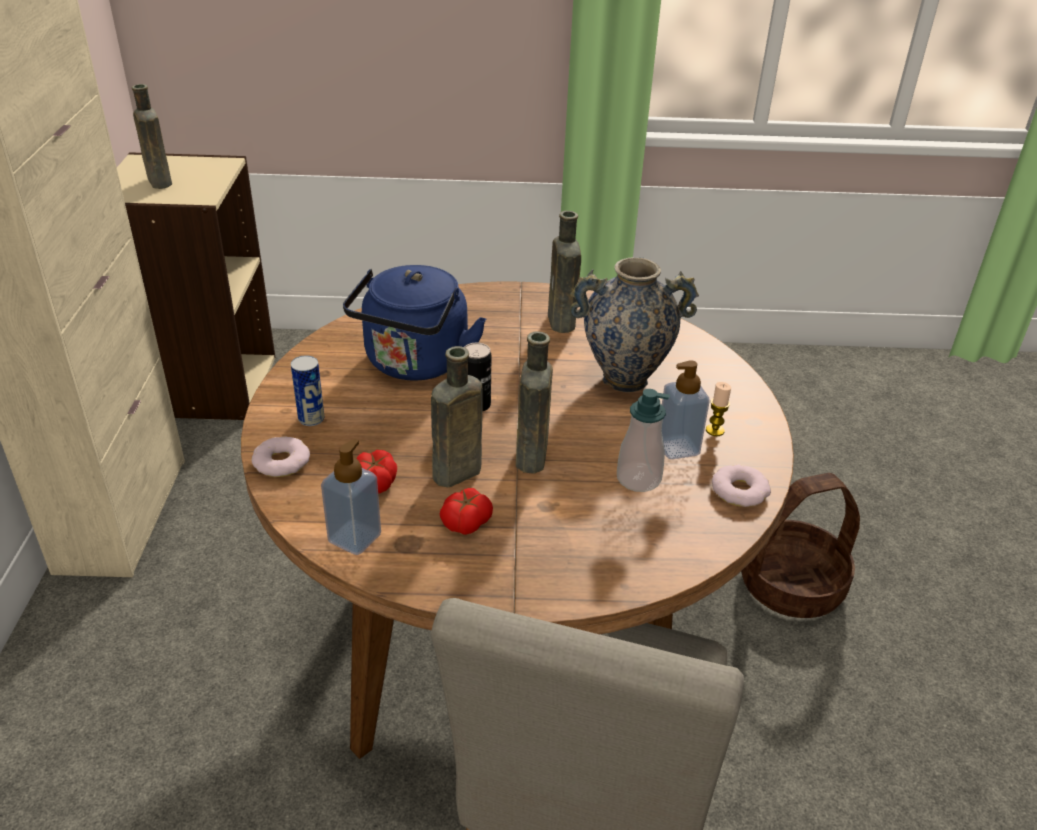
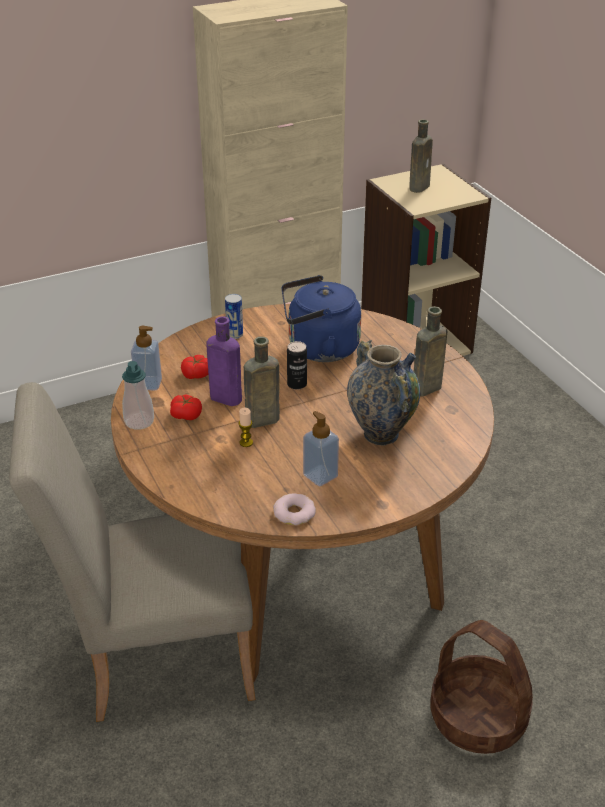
camera: 65 degrees right, 0 degrees up
(281, 462) = (191, 340): donut -> none
(454, 474) = (223, 398): brown bottle -> purple bottle
(638, 479) = (273, 467): soap dispenser -> soap dispenser (139, 421)
(715, 430) = (354, 488): candle -> candle (246, 442)

